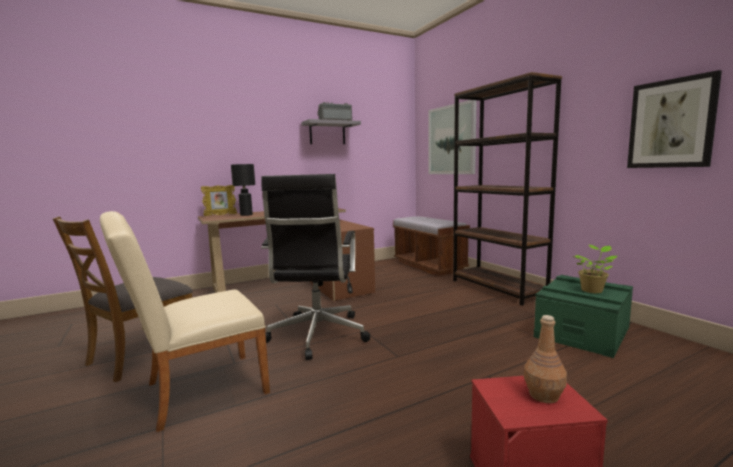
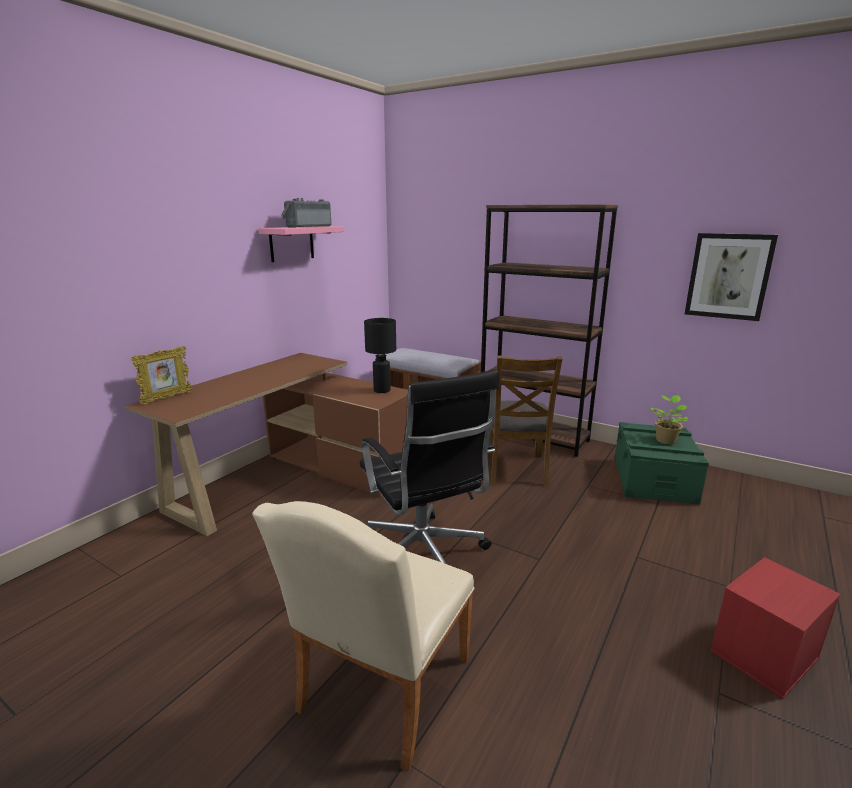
camera: 30 degrees left, 10 degrees up
(141, 356) = (215, 673): brown chair -> brown chair (516, 469)
(246, 215) = (216, 393): black table lamp -> black table lamp (381, 390)
(327, 133) = (291, 243): grey shelf -> pink shelf
(451, 140) = (453, 253): picture -> none
(543, 395) = (785, 585): brown bottle -> none

